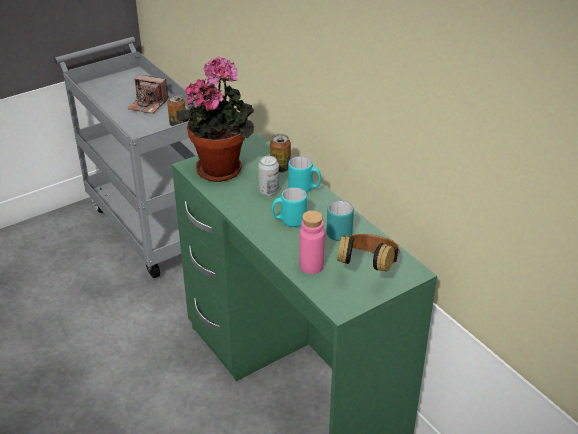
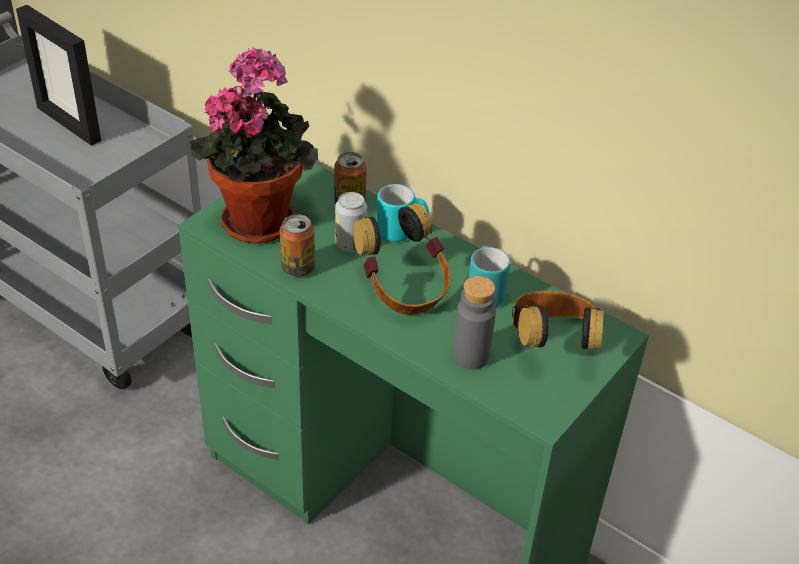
camera: 20 degrees left, 5 degrees up
(148, 104) = (70, 123): camera -> picture frame
(178, 124) = (134, 150): can -> can (298, 268)
(289, 221) = (403, 289): turquoise mug -> headphones
(311, 266) = (470, 356): pink bottle -> grey bottle

